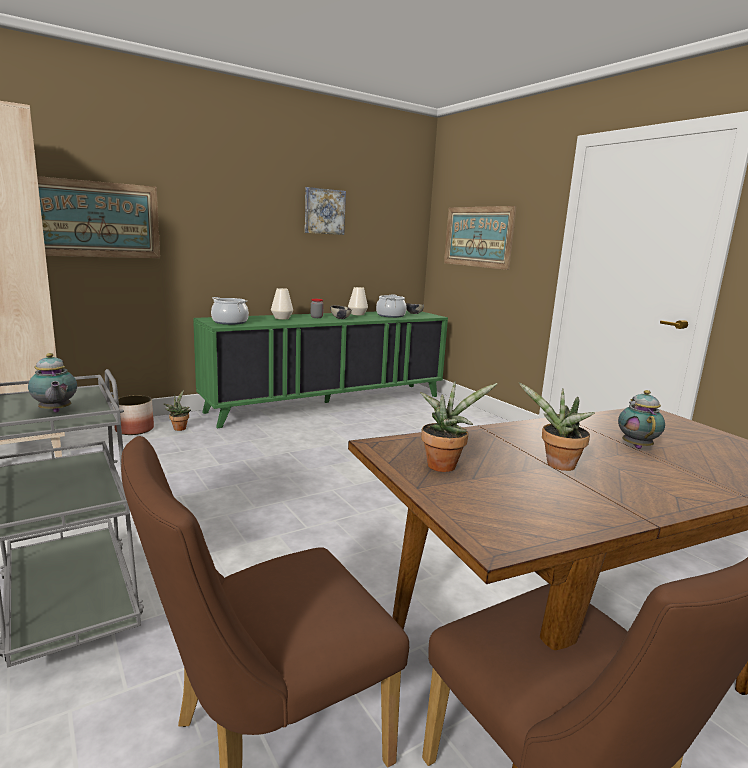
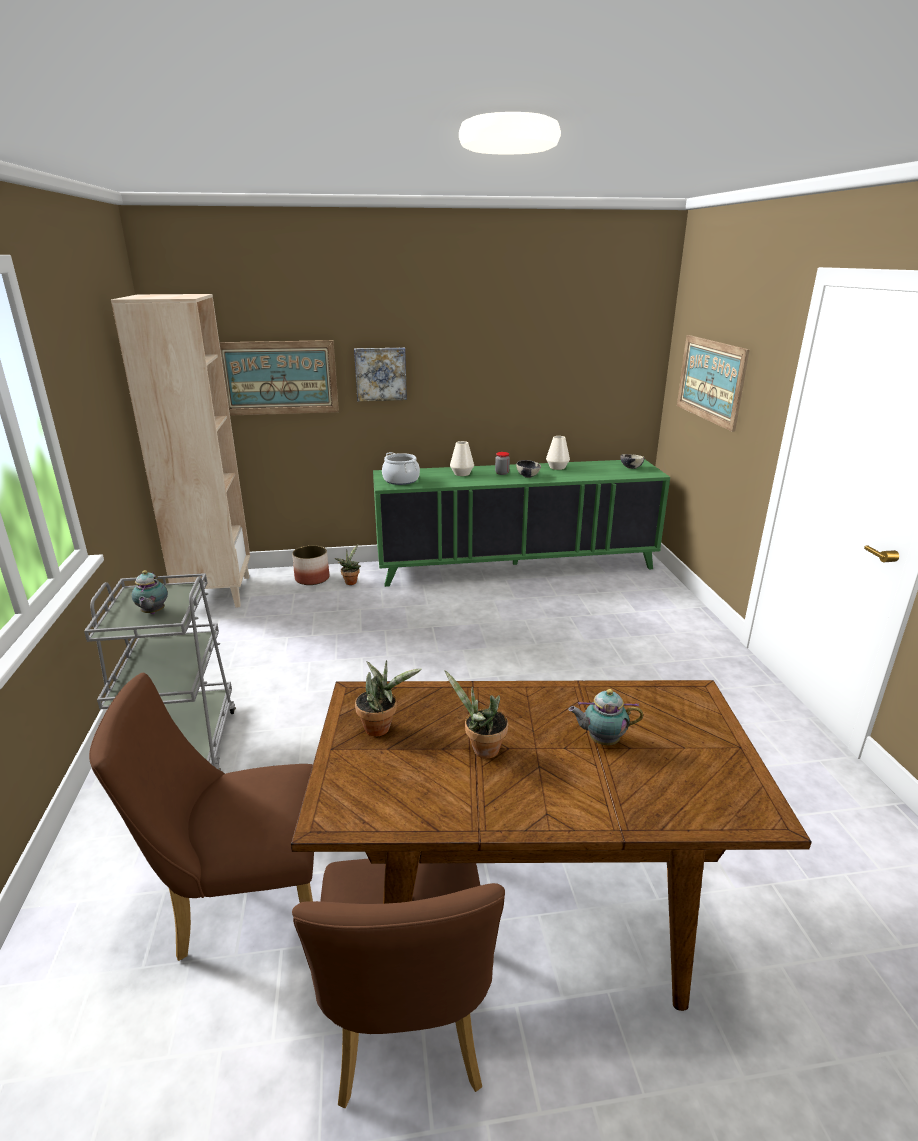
camera: 25 degrees right, 10 degrees up
(324, 211) = (521, 348): picture -> picture (380, 374)
(390, 315) = (595, 471): cooking pot -> none
(636, 446) = (601, 740): teapot -> teapot turned 120 degrees counterclockwise

